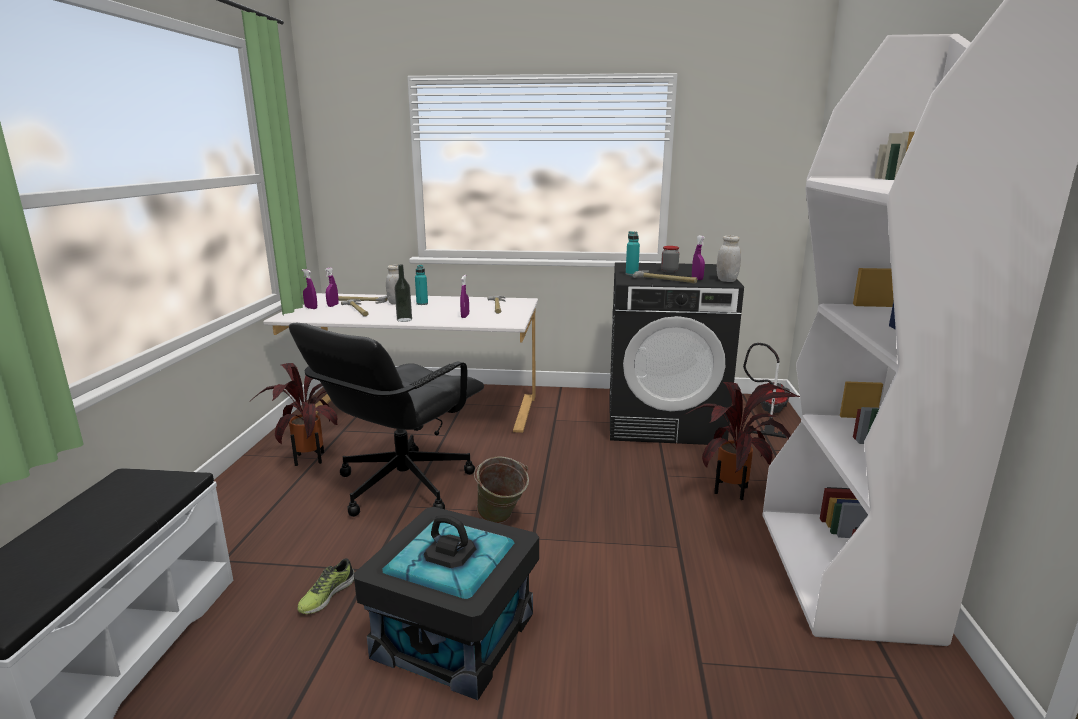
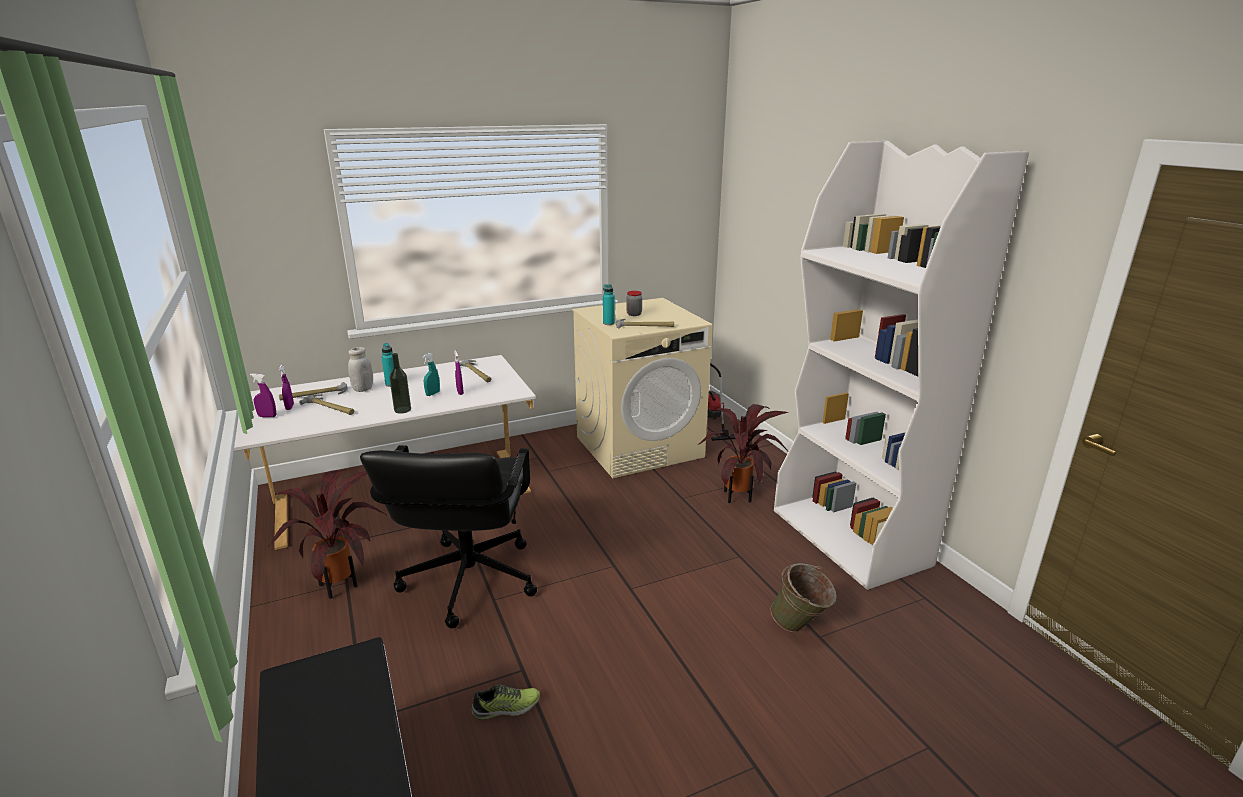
camera: 30 degrees left, 5 degrees up
(326, 595) = (506, 708): shoe -> shoe turned 105 degrees counterclockwise
(442, 314) = (432, 394): none -> turquoise spray bottle
(455, 634) = (646, 691): black storage box -> none
(500, 521) = (591, 584): green bucket -> green bucket (800, 627)
(664, 420) = (639, 446): black washing machine -> beige washing machine
(697, 279) = (667, 320): purple spray bottle -> none
(726, 280) = (692, 319): white jar -> none

